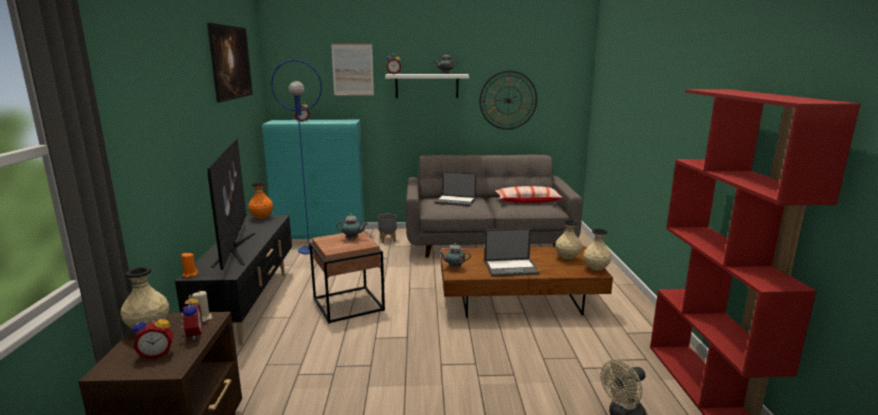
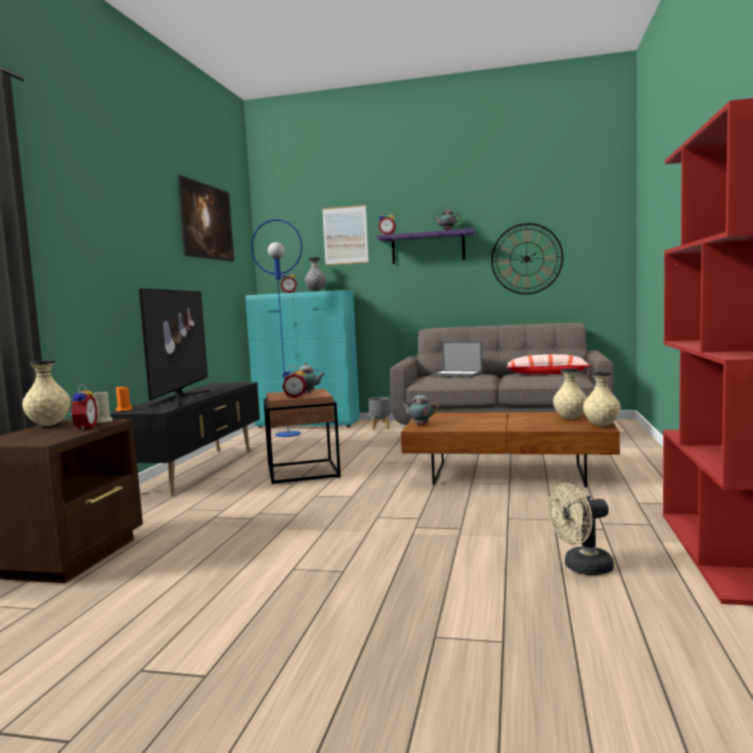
camera: 15 degrees right, 10 degrees down
(157, 354) = (41, 435): alarm clock -> alarm clock (295, 396)
(261, 218) = (227, 383): orange vase -> none
(327, 120) = (316, 291): none -> grey vase
(427, 86) = (428, 248): white shelf -> purple shelf
(511, 267) = (491, 424): laptop -> none

